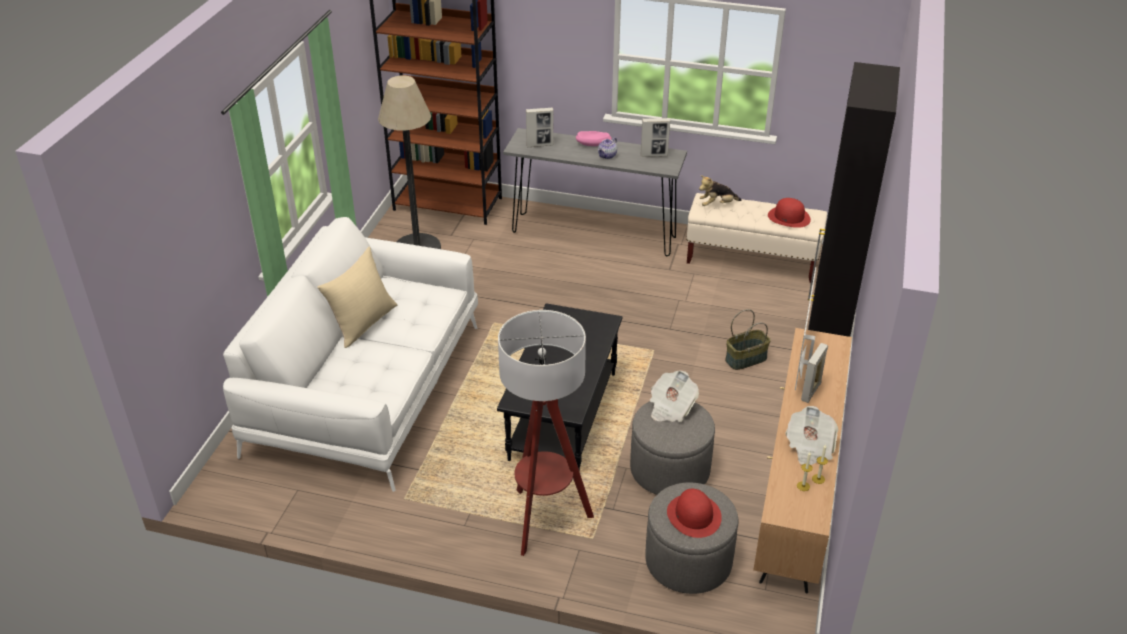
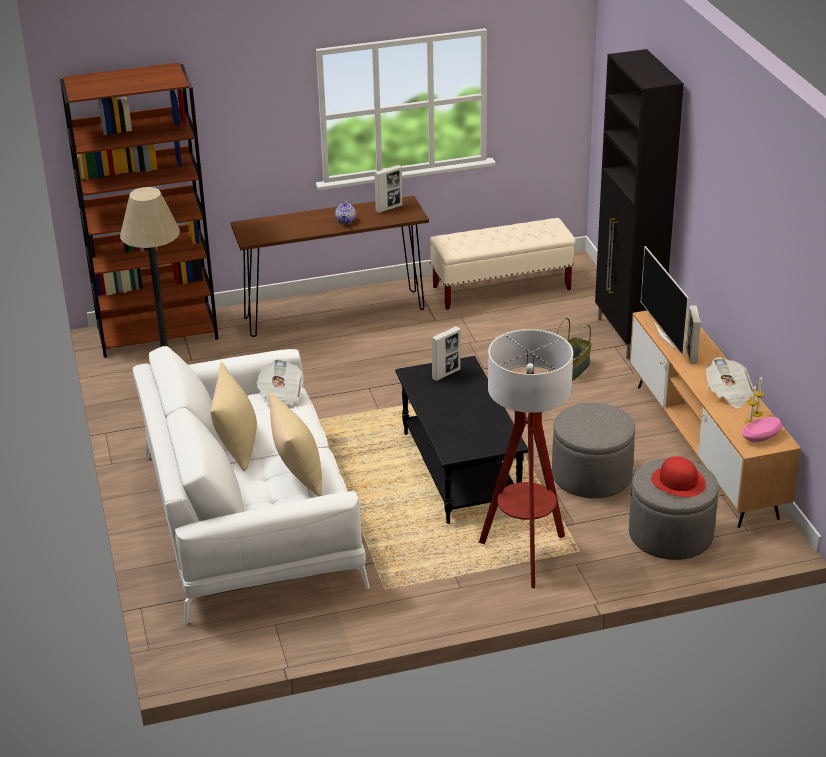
camera: 30 degrees left, 5 degrees down
(382, 366) = (297, 473): none -> beige pillow
(540, 145) = (270, 231): picture frame -> picture frame (446, 374)
(593, 144) = (321, 215): pink bowl -> pink bowl (761, 437)
(593, 234) = (334, 314): grey console table -> brown console table
(671, 407) = (581, 412): newspaper -> newspaper (280, 396)
(717, 204) = (461, 240): plush toy -> none
(789, 217) = (533, 231): red hat -> none

